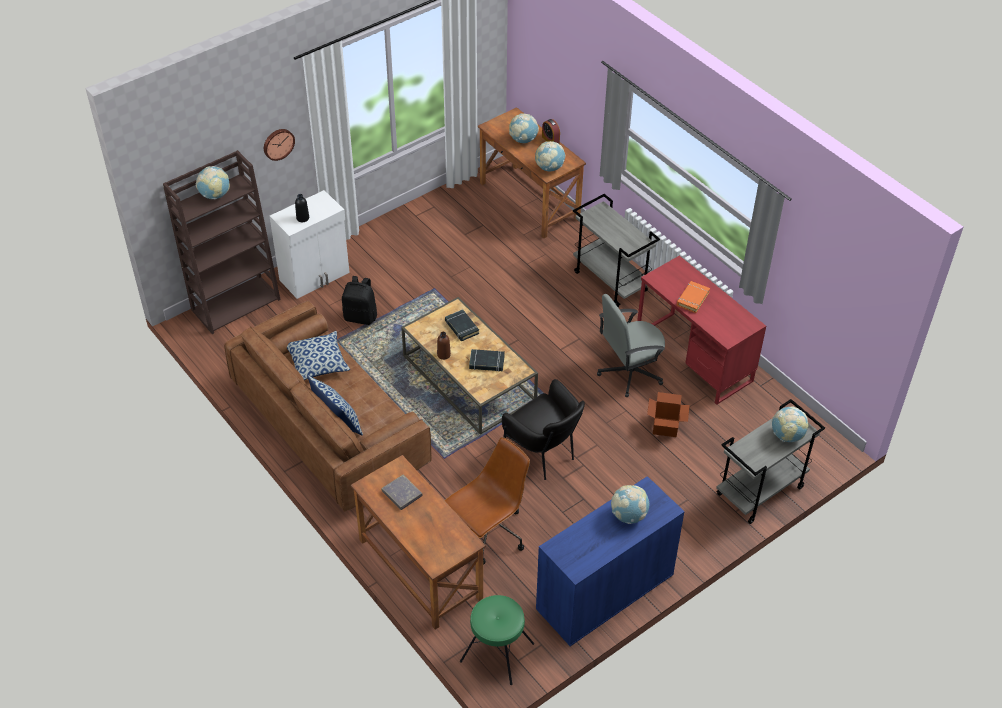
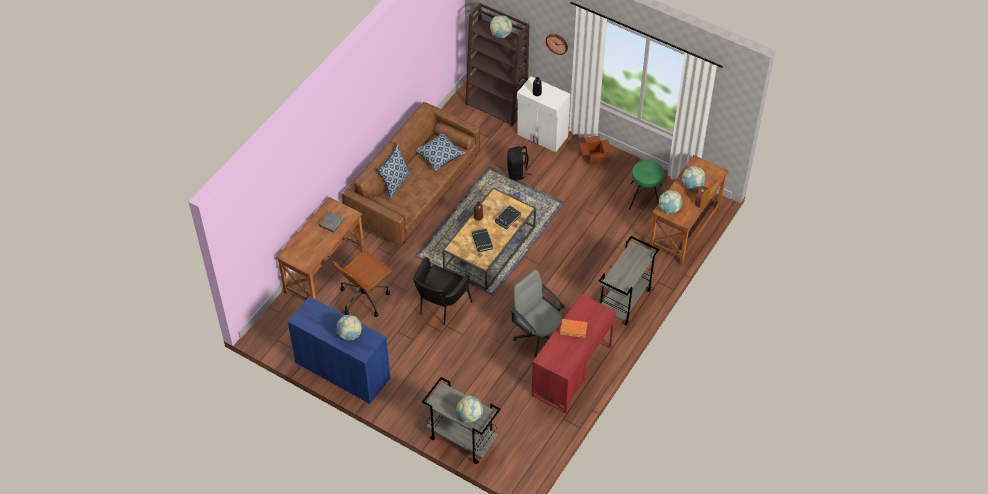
camera: 70 degrees right, 5 degrees up
(488, 534) = (364, 297): brown office chair -> brown office chair turned 105 degrees clockwise
(497, 653) = (278, 328): green stool -> green stool (645, 197)
(665, 427) = (496, 369): cardboard box -> cardboard box (594, 158)

